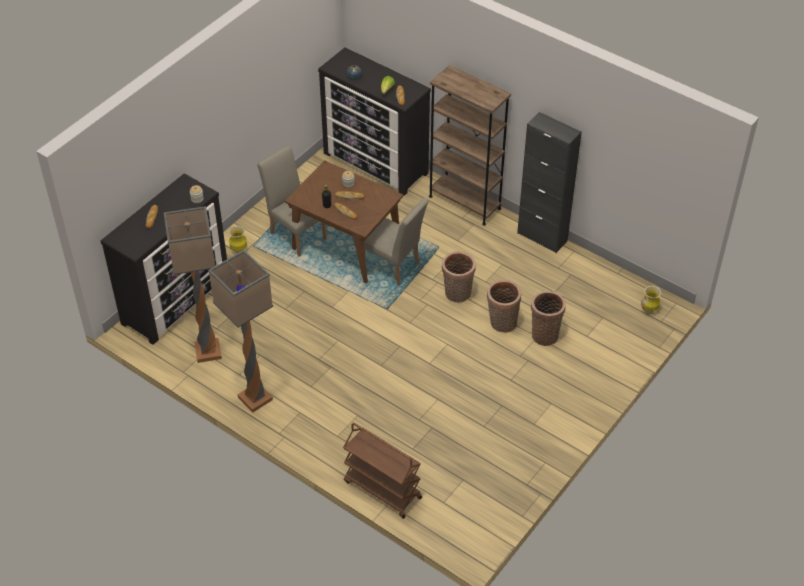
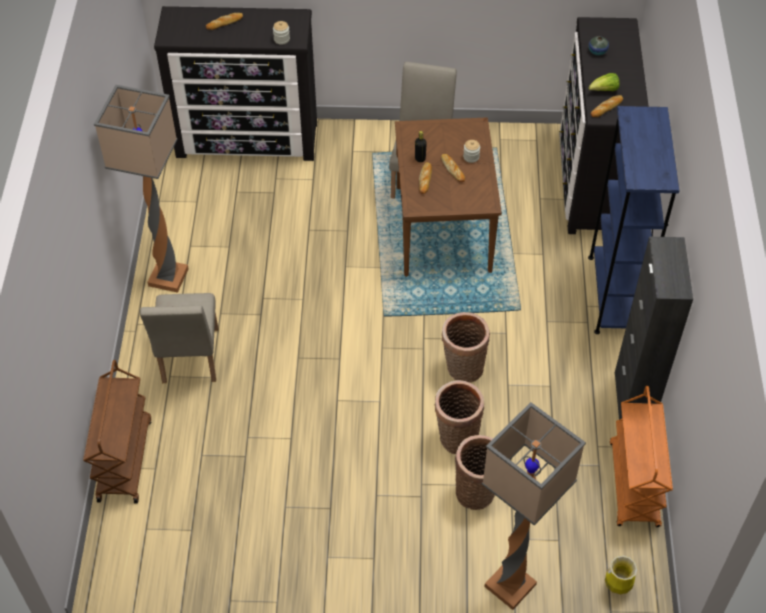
camera: 55 degrees right, 5 degrees up
(207, 352) = (199, 203): floor lamp -> floor lamp (508, 585)
(239, 250) = (356, 146): vase -> none
(394, 267) = (450, 287): beige chair -> beige chair (189, 361)
(464, 202) = (613, 294): brown bookcase -> blue bookcase
(594, 267) = (634, 485): none -> orange cart

